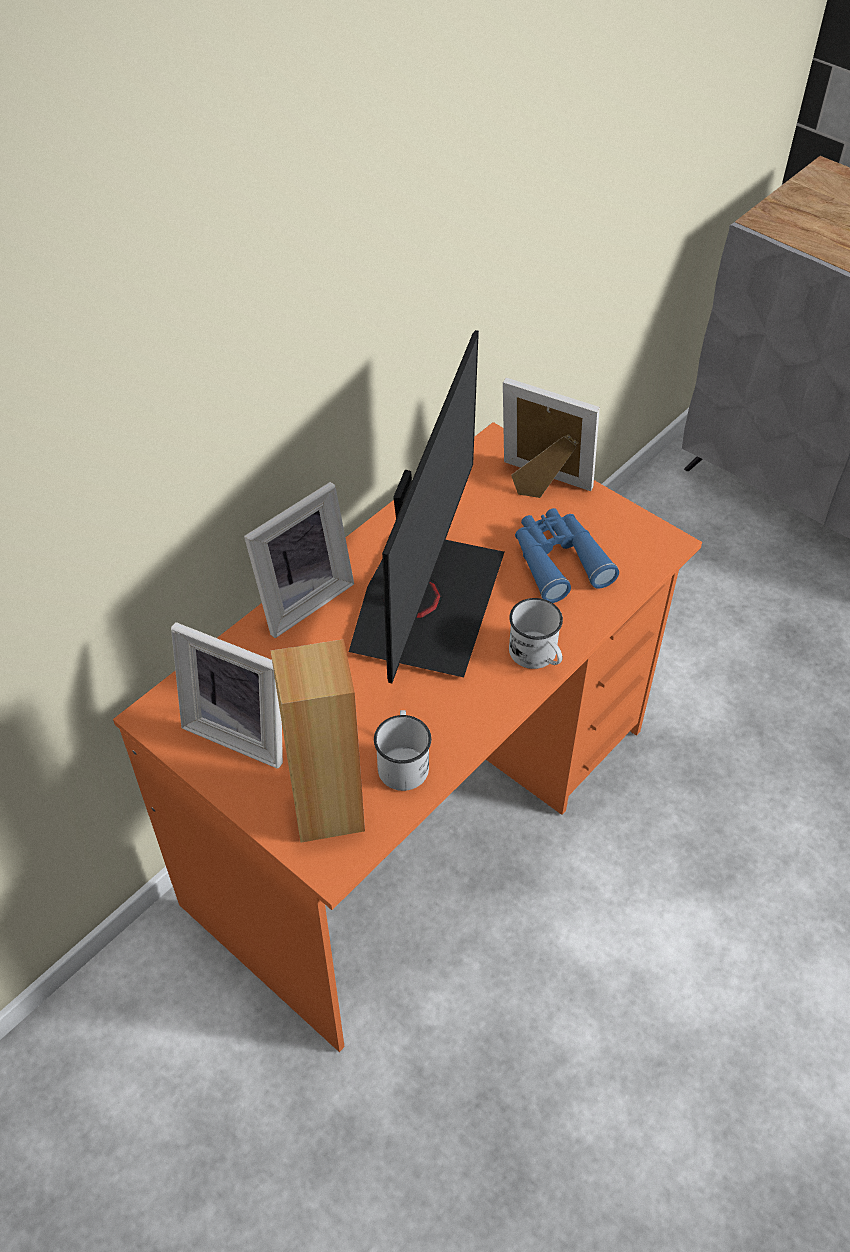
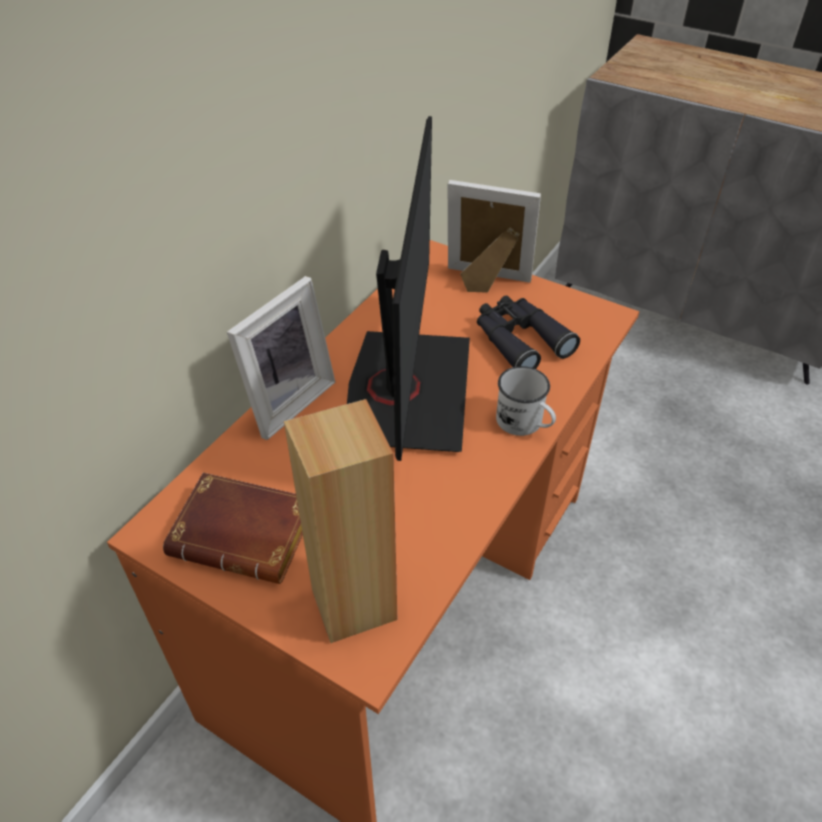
camera: 10 degrees left, 5 degrees down
(242, 729) = (247, 533): picture frame -> brown book
(403, 762) = (420, 541): white mug -> none
(558, 561) = (519, 340): blue binoculars -> black binoculars

